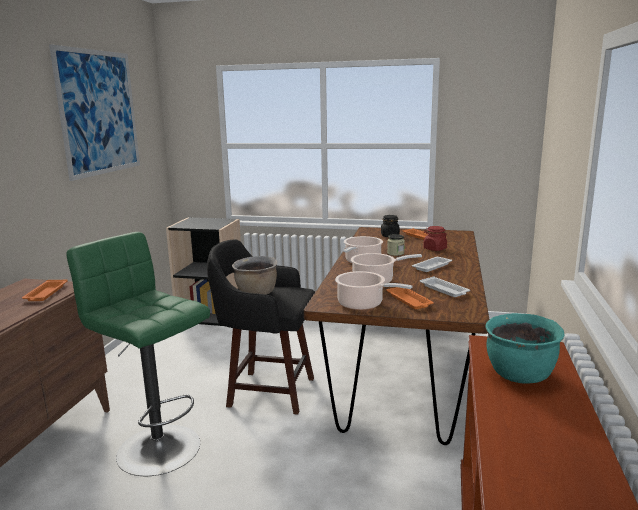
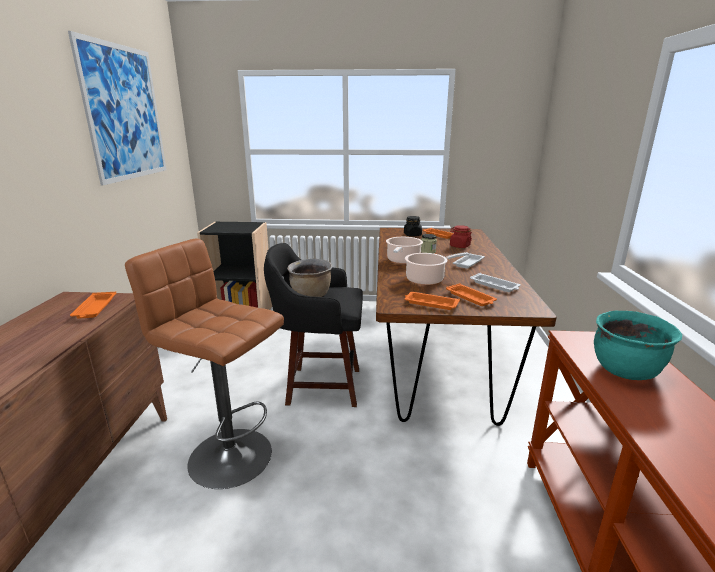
camera: 10 degrees left, 5 degrees up
(159, 449) = (230, 456): green stool -> brown stool
(363, 304) = (430, 303): cooking pot -> orange tray

